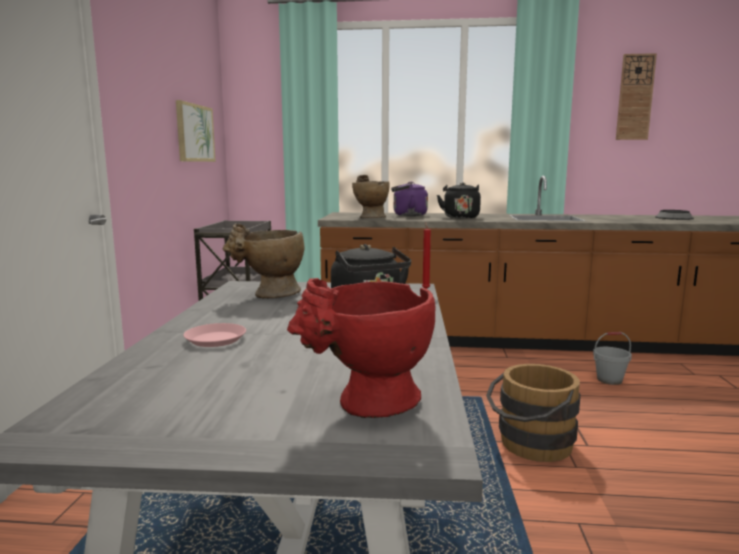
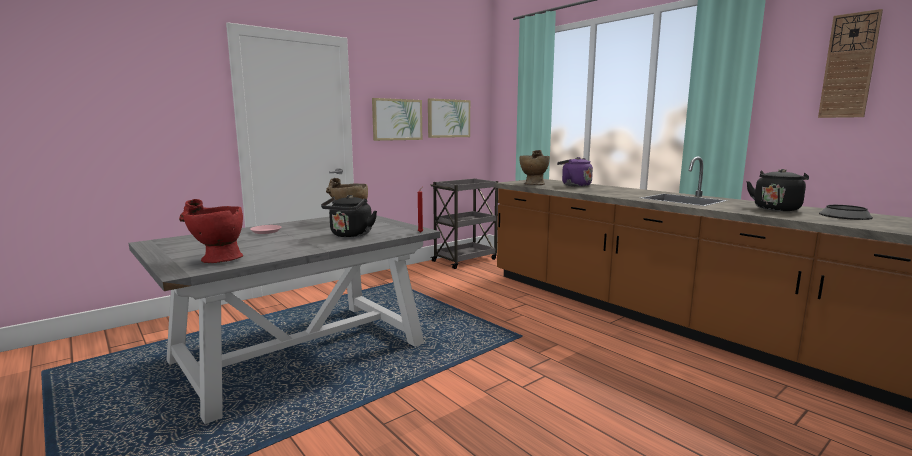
camera: 45 degrees right, 0 degrees up
(150, 130) = (397, 119): none -> picture
(460, 217) = (605, 190): black kettle -> black kettle (776, 208)
(530, 445) = (486, 370): brown bucket -> none
(609, 380) = (659, 366): grey bucket -> none

